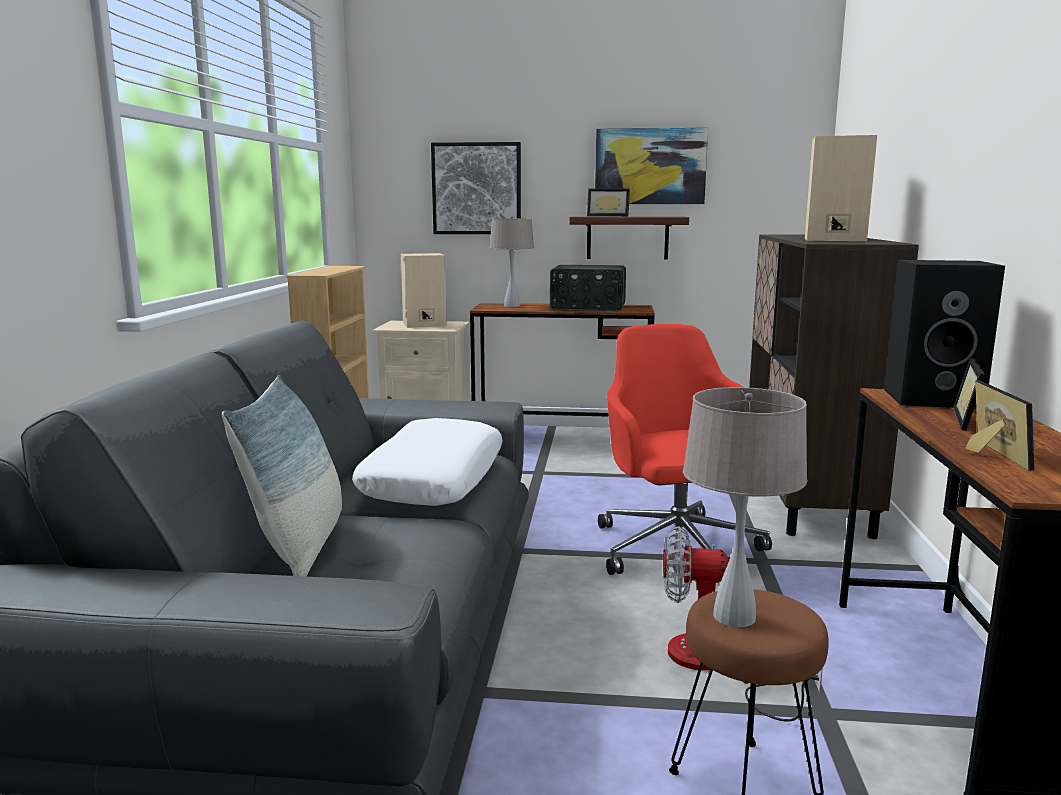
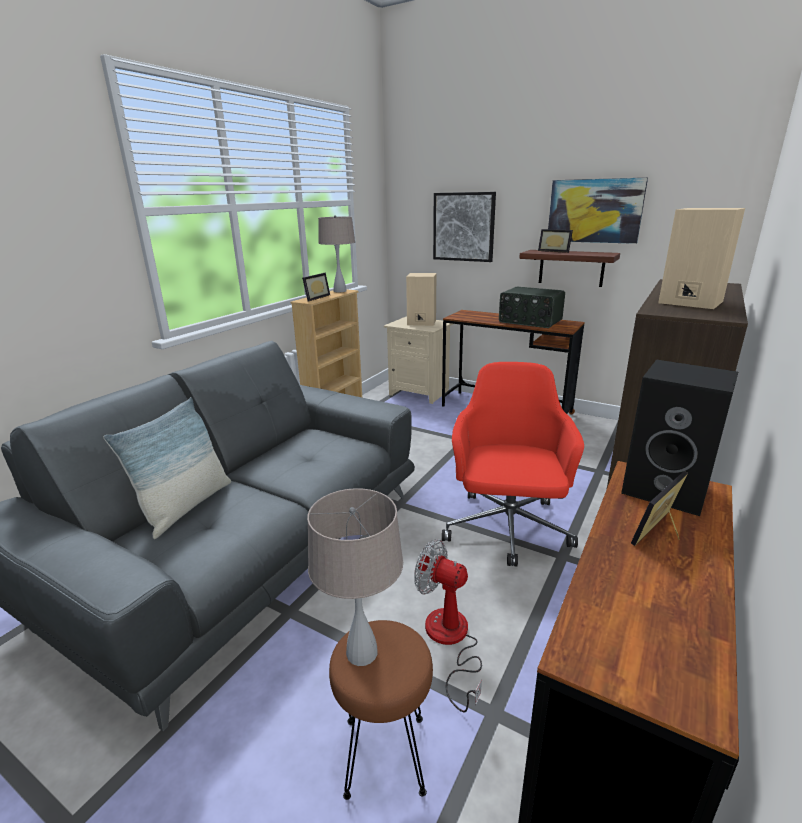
camera: 25 degrees right, 10 degrees up
(433, 480) = (311, 463): white pillow -> none
(512, 306) = (477, 315): beige table lamp -> beige table lamp (340, 291)
(987, 454) = (608, 587): picture frame -> picture frame (314, 298)

